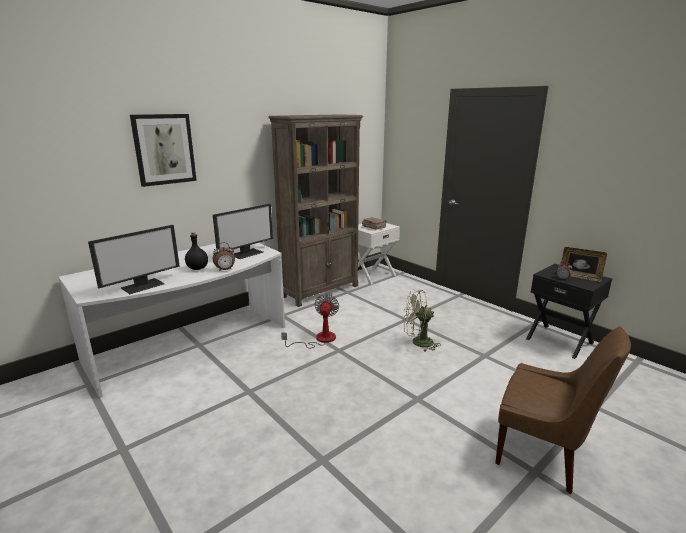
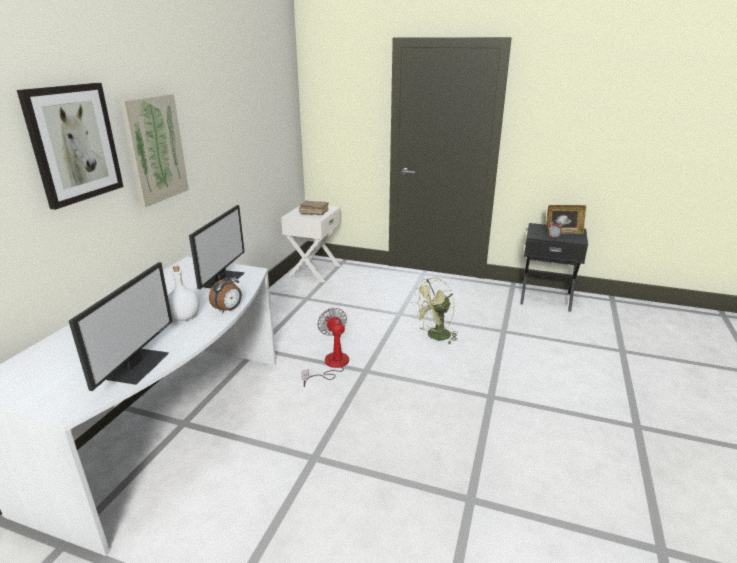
camera: 30 degrees left, 5 degrees up
(198, 268) = (185, 317): black bottle -> white bottle
(228, 160) = (154, 149): none -> picture
(321, 291) = (274, 305): brown bookcase -> none
(543, 454) = (628, 408): brown chair -> none

